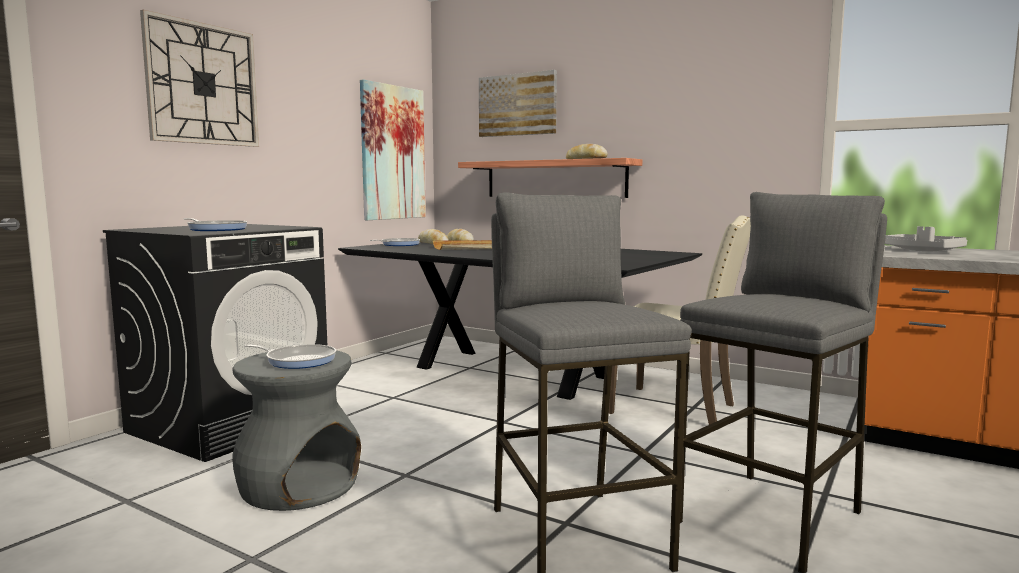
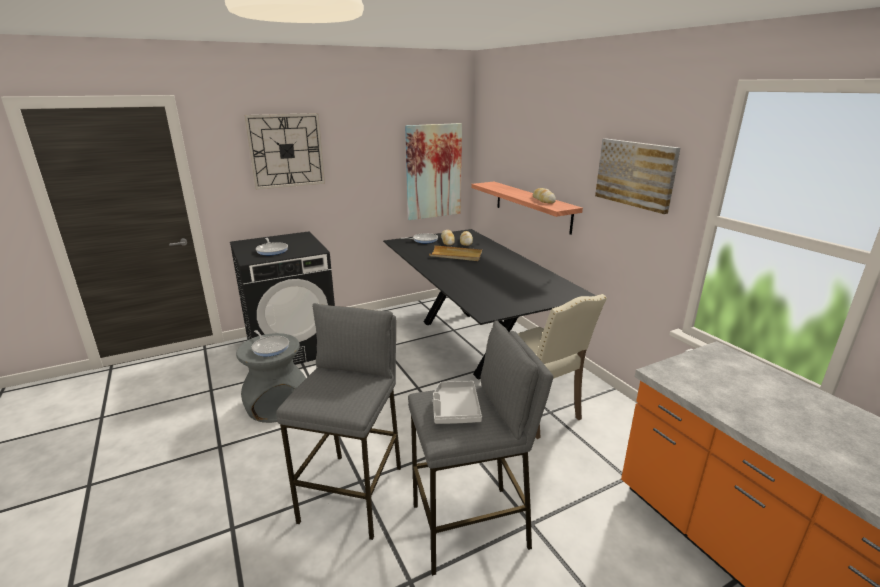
camera: 30 degrees right, 15 degrees up
(518, 105) = (516, 143): picture -> picture (635, 174)
(922, 251) = (710, 368): grey tray -> grey tray (455, 409)

